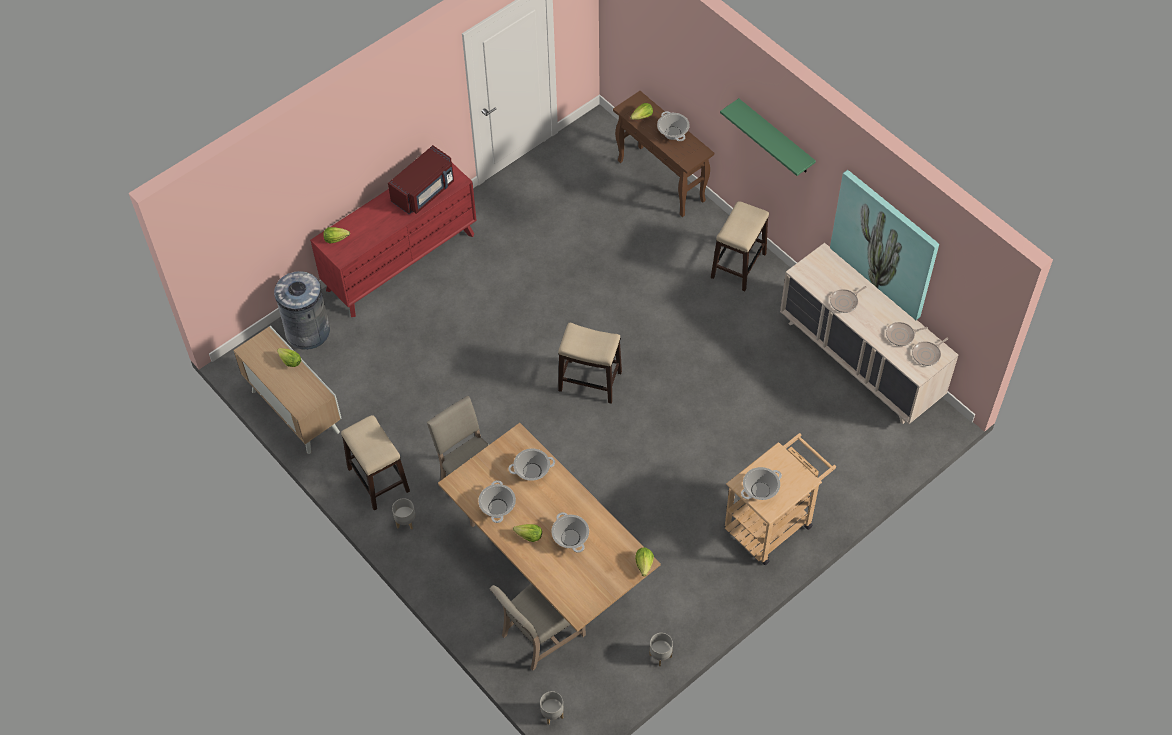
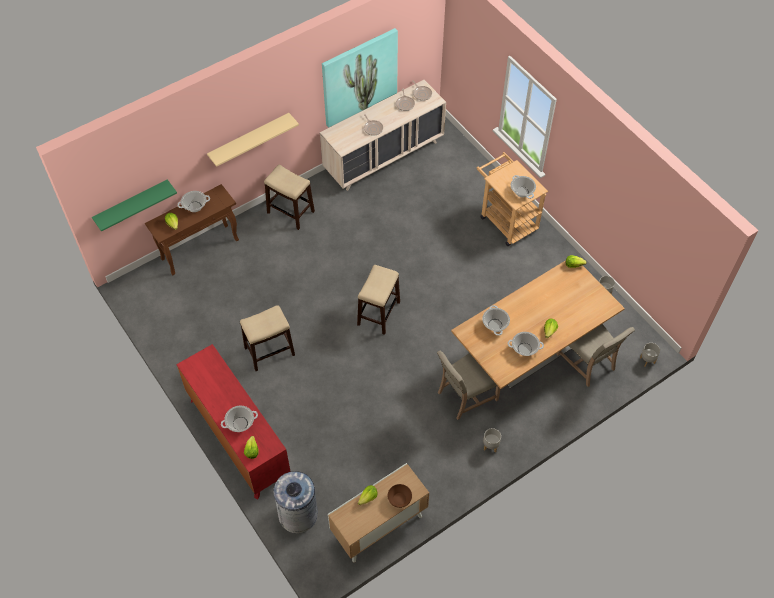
camera: 85 degrees left, 0 degrees up
(289, 392) = (399, 499): none -> brown bowl
(378, 479) = (451, 464): stool -> stool (269, 351)
(424, 192) = (215, 379): red microwave -> none
(570, 538) = (551, 305): cooking pot -> cooking pot (240, 423)
(755, 147) = (249, 139): none -> beige shelf
(775, 137) = (262, 112): green shelf -> green shelf (132, 204)

